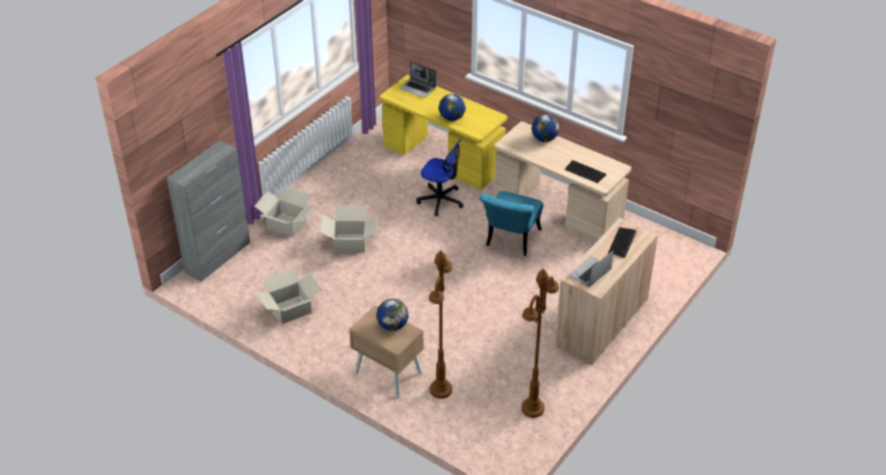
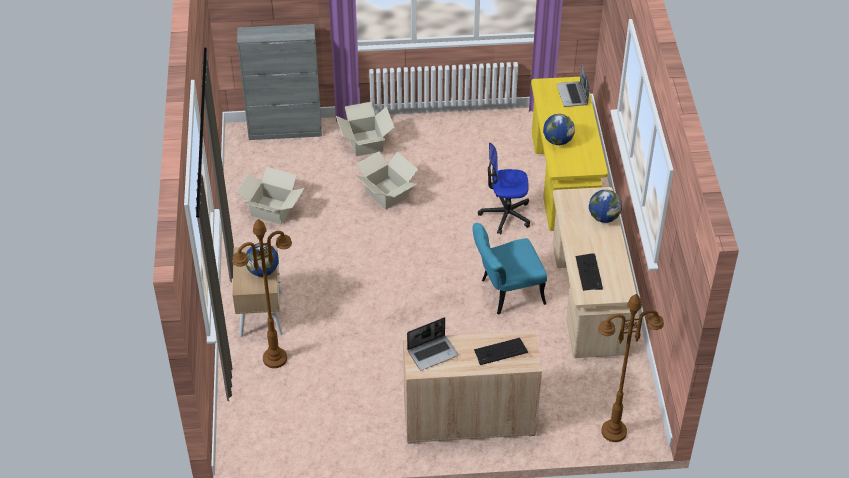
camera: 50 degrees right, 5 degrees up
(440, 200) = (505, 214): office chair -> office chair turned 105 degrees clockwise
(532, 409) = (312, 433): brown floor lamp -> brown floor lamp (613, 432)
(590, 273) = (432, 353): laptop -> laptop turned 150 degrees clockwise

